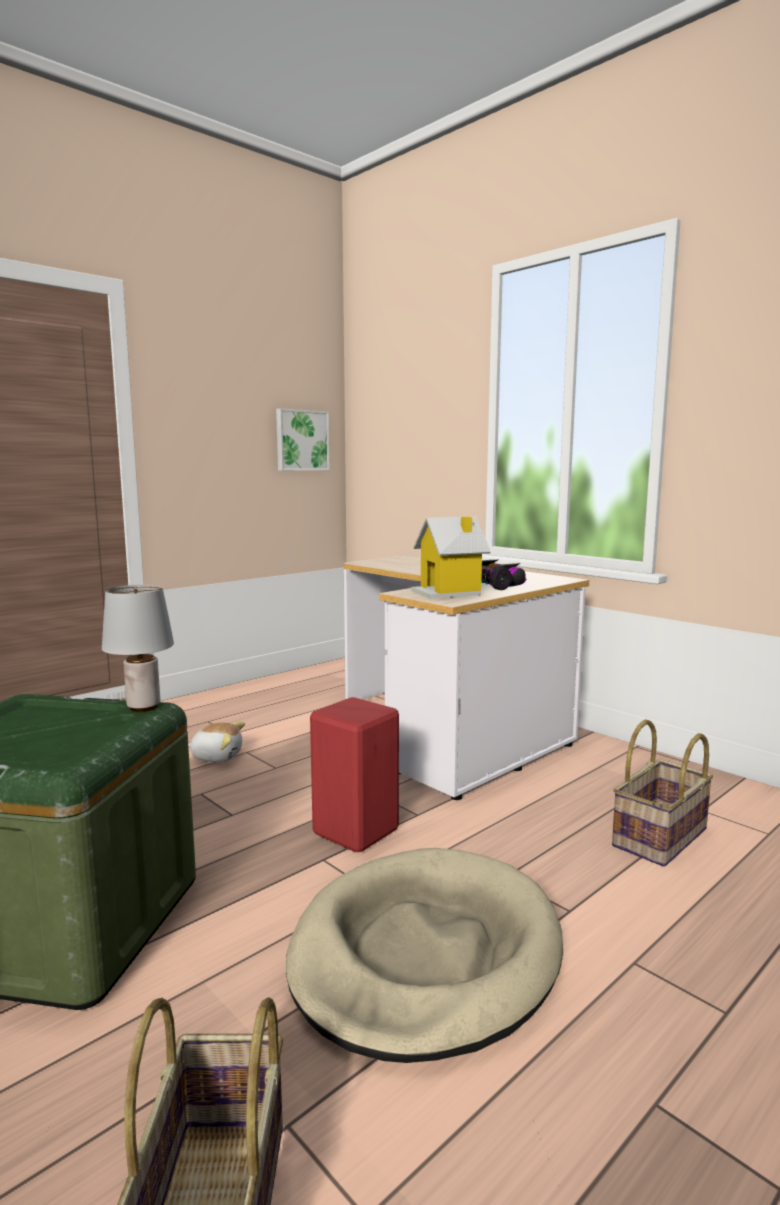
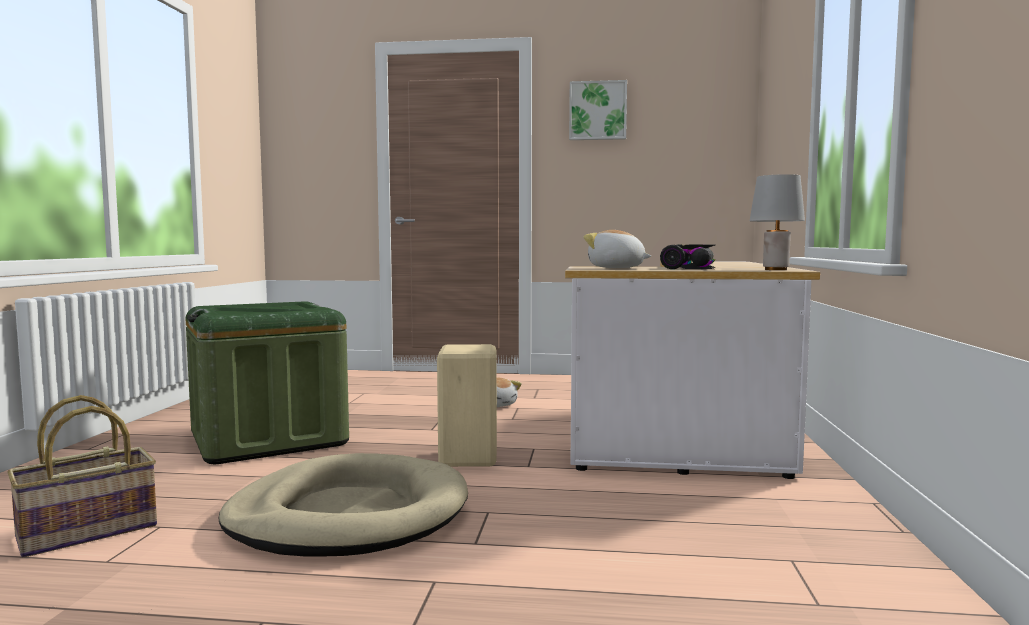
camera: 50 degrees right, 5 degrees down
(143, 707) = (318, 309): grey table lamp -> grey table lamp (775, 269)
(301, 440) = (698, 153): picture -> picture (597, 111)
(355, 830) = (470, 458): red stool -> beige stool
(449, 593) = (616, 268): toy house -> plush toy
(661, 838) = (677, 553): basket -> none

